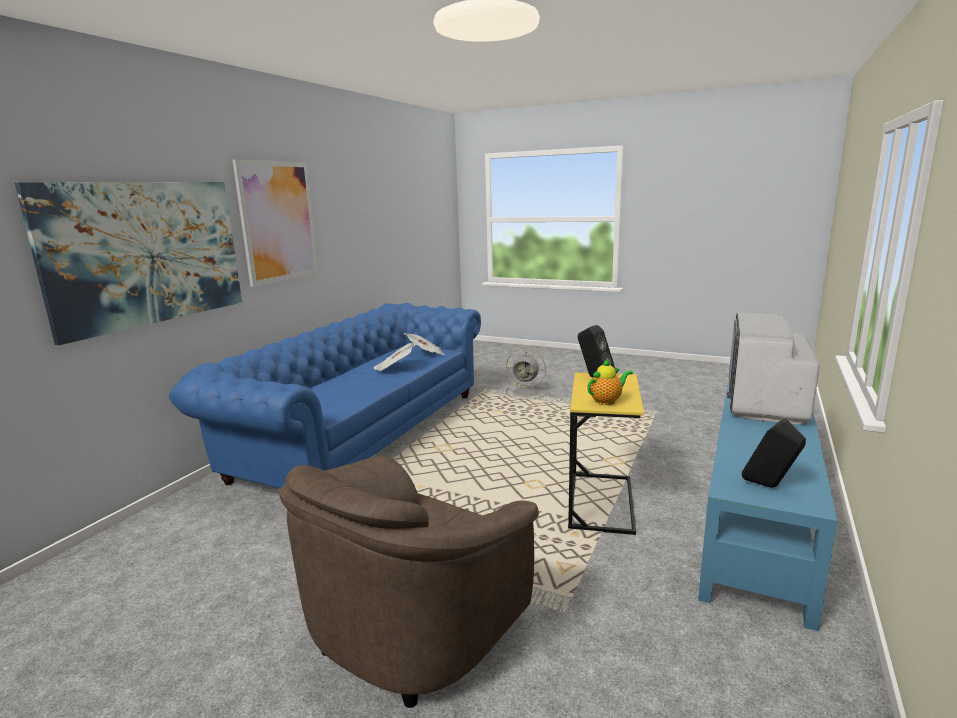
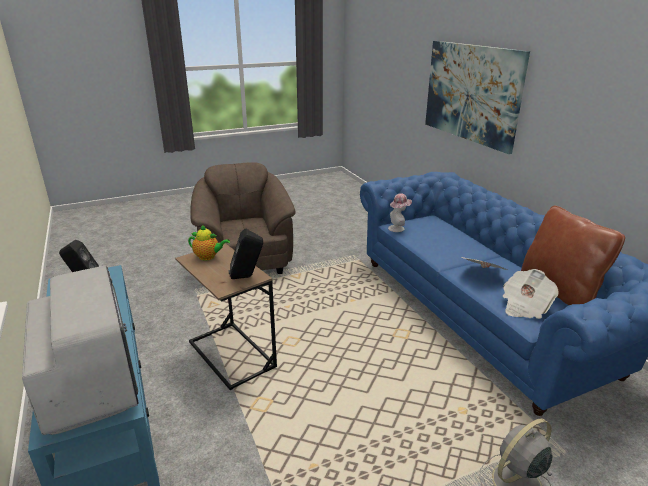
camera: 130 degrees right, 10 degrees up
(278, 221) = (573, 99): picture -> none
(330, 413) = (398, 228): none -> hat
(387, 352) = (559, 291): none -> brown pillow
(601, 502) = (232, 354): yellow side table -> brown side table
(607, 401) = (208, 257): teapot -> teapot turned 90 degrees counterclockwise

